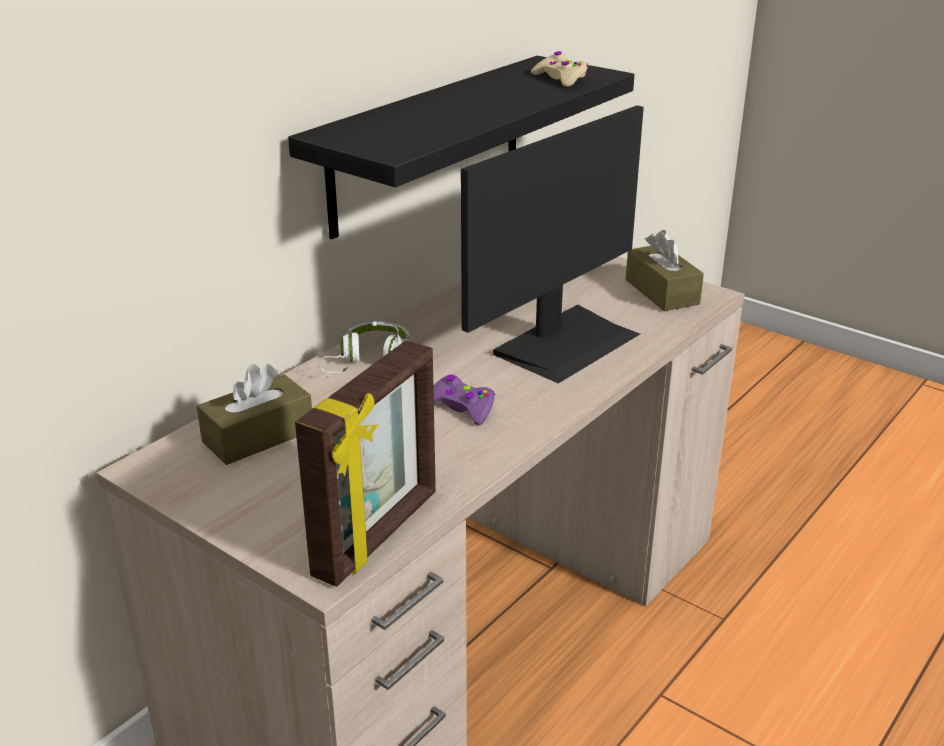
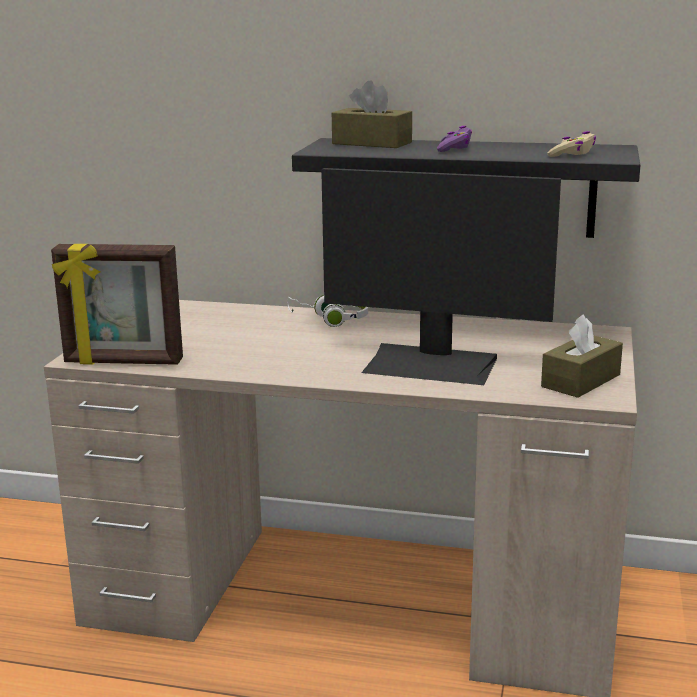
camera: 65 degrees right, 10 degrees down
(258, 436) = (206, 316): brown tissue box -> brown tissue box (372, 143)
(461, 407) = (293, 353): purple game controller -> purple game controller (454, 148)

